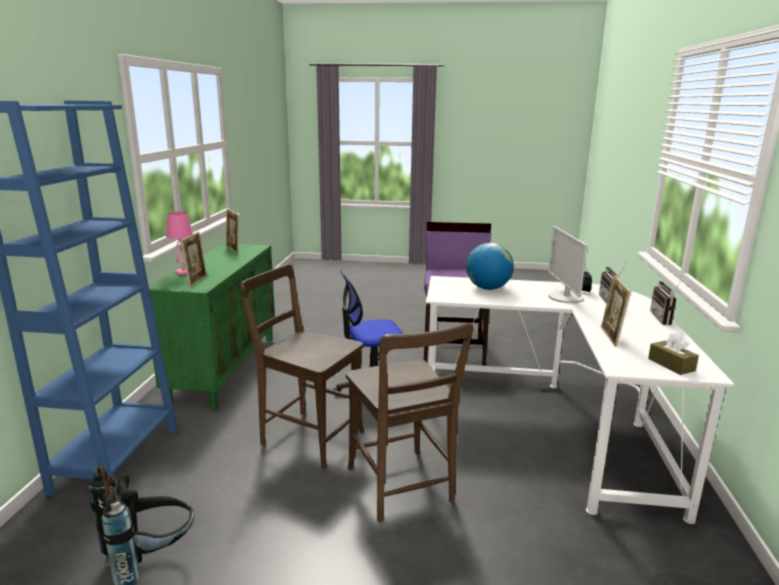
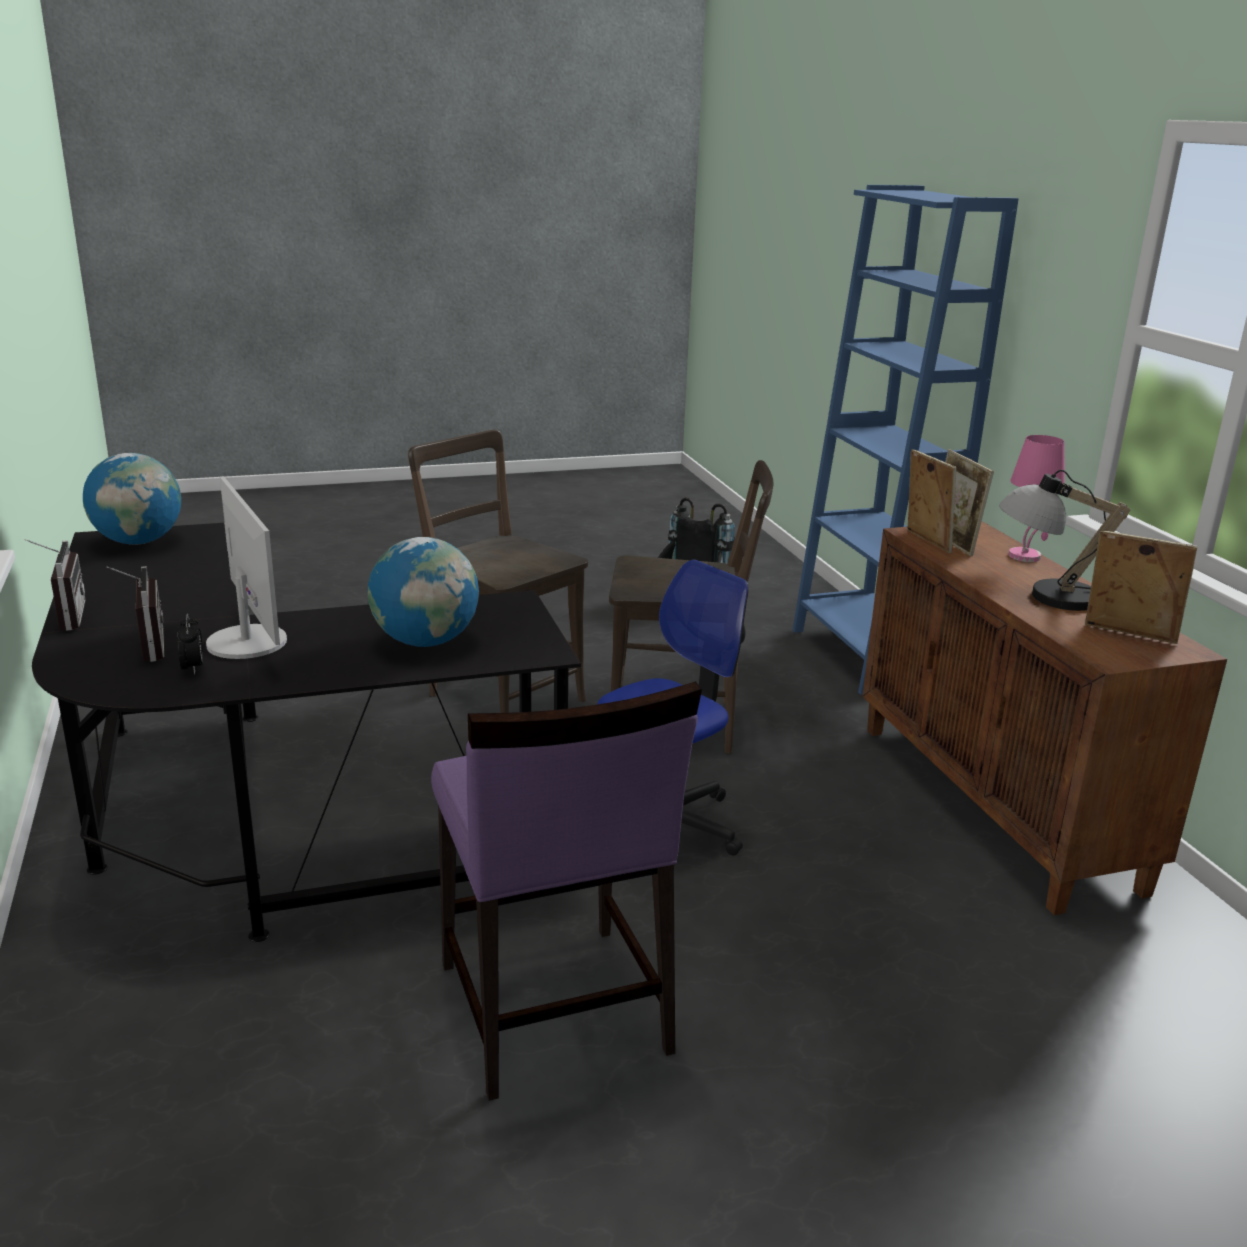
camera: 155 degrees right, 5 degrees up
(224, 260) = (1045, 596): none -> table lamp
(224, 367) = (997, 805): green cabinet -> brown cabinet
(556, 423) = (272, 834): white desk -> black desk
(611, 337) = (201, 568): picture frame -> picture frame (925, 541)
(671, 365) = (139, 542): brown tissue box -> globe

